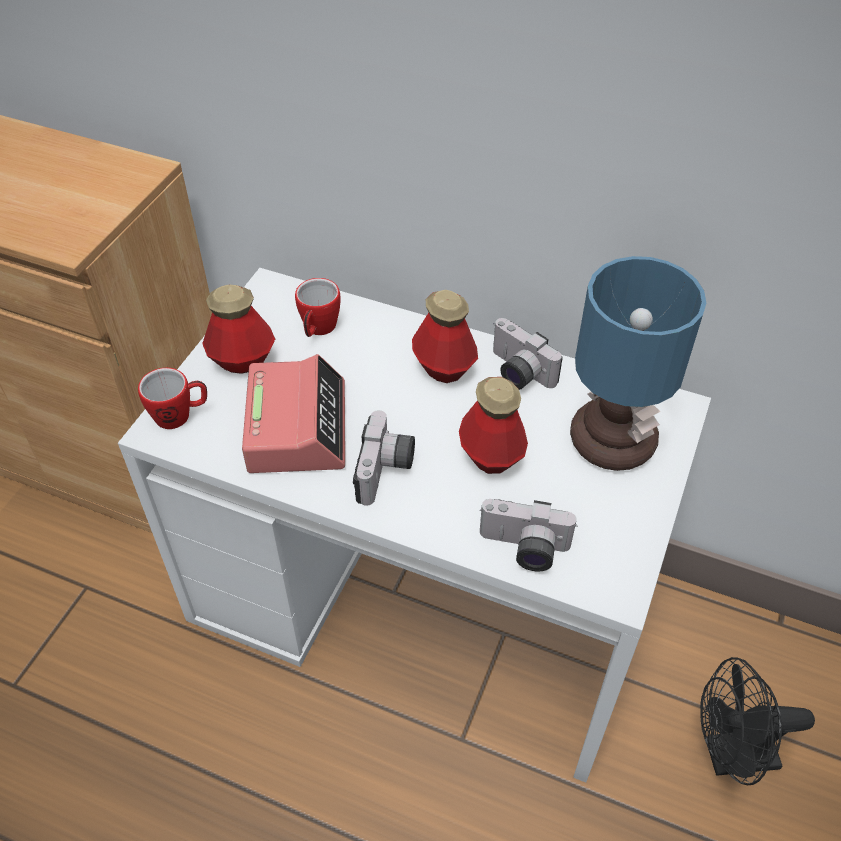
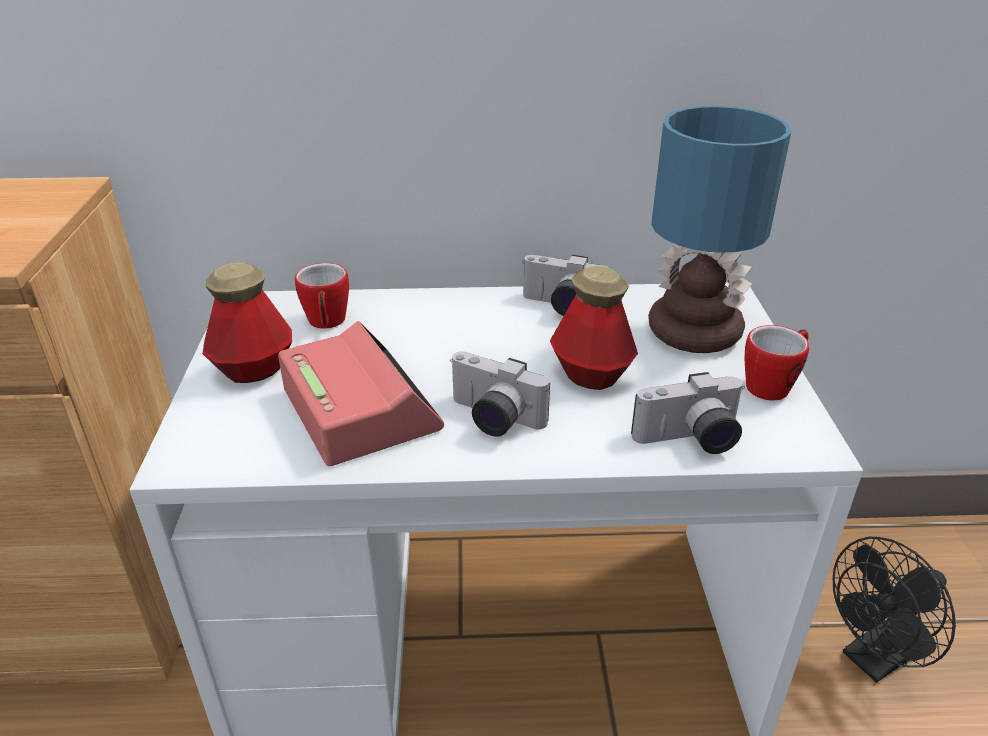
camera: 25 degrees left, 15 degrees down
(180, 415) = (203, 438): mug -> mug (773, 385)
(386, 471) = (492, 419): camera -> camera turned 135 degrees clockwise
(444, 367) = (486, 320): bottle -> none

